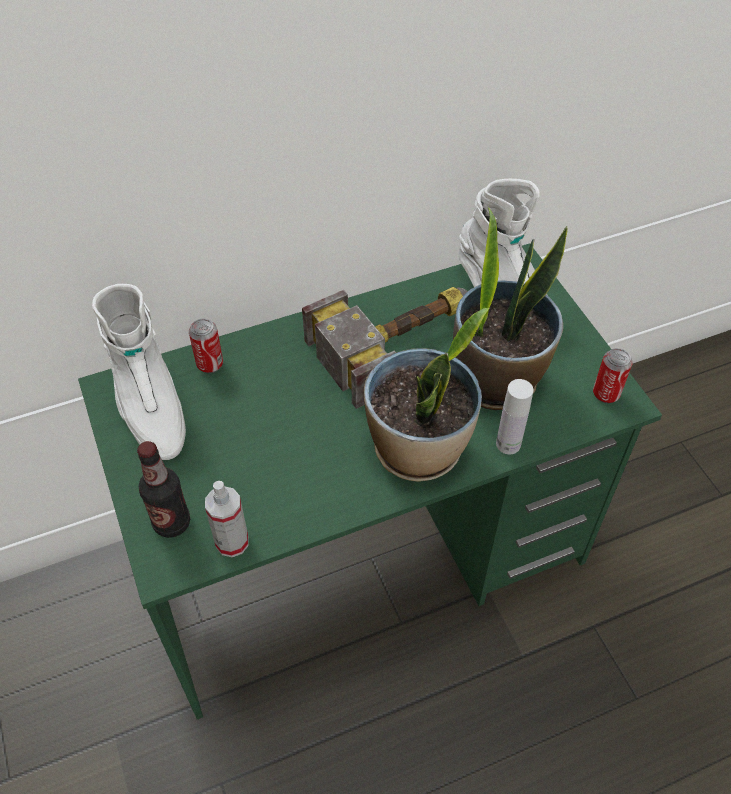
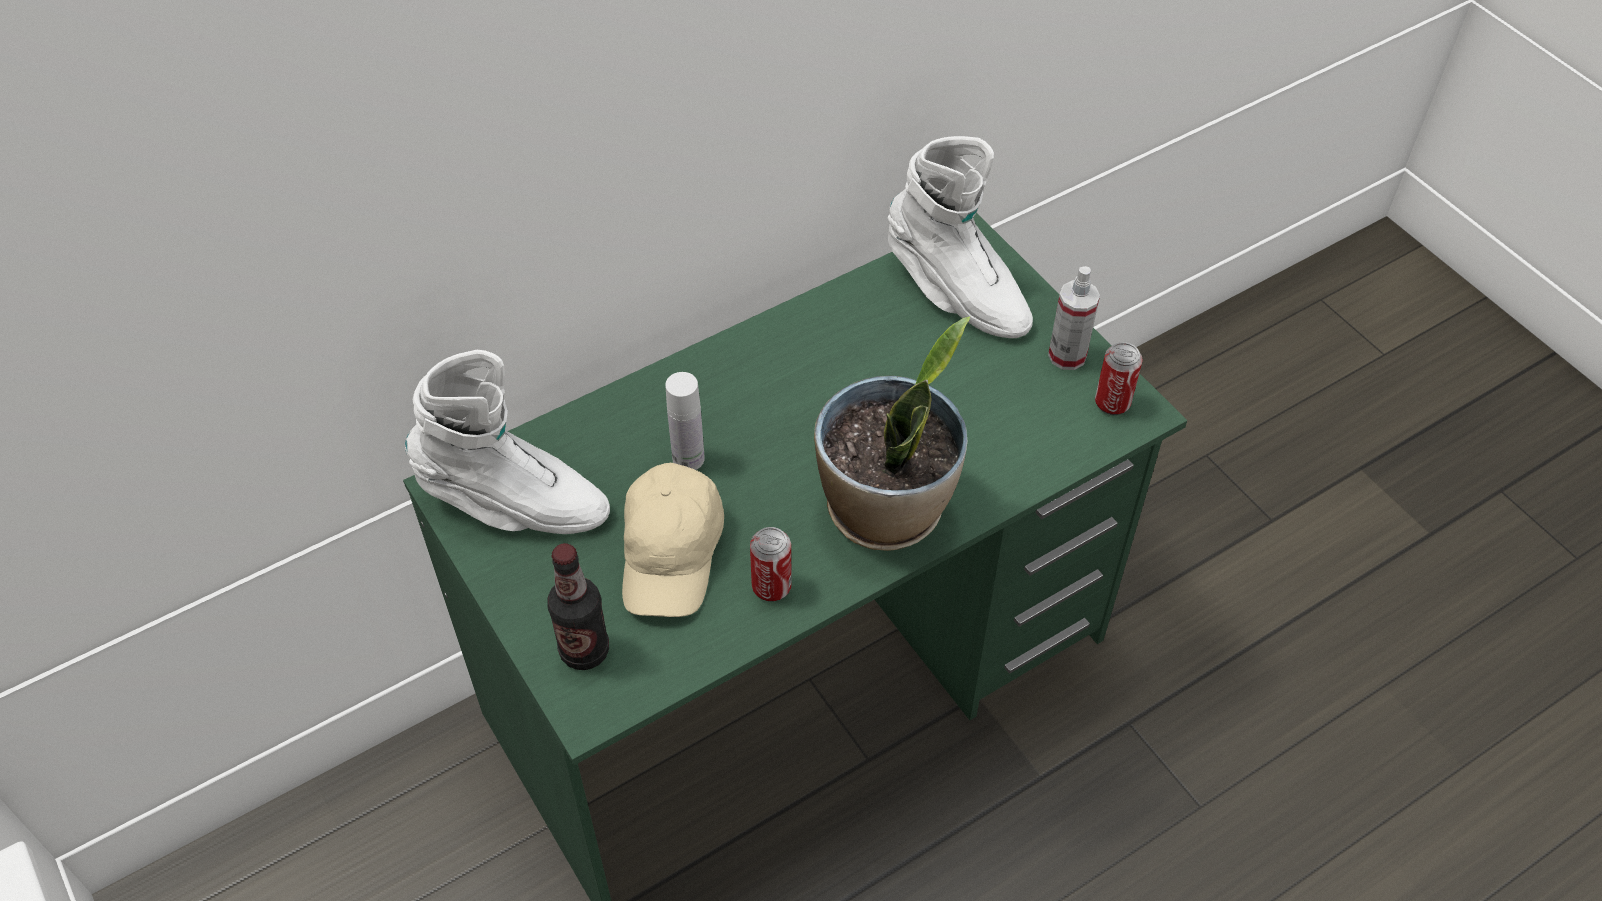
camera: 10 degrees left, 0 degrees up
(149, 408) = (514, 505): white boot -> white boot turned 45 degrees counterclockwise
(210, 364) = (581, 435): can -> can (771, 587)
(232, 542) = (670, 663): spray bottle -> spray bottle (1067, 356)
(253, 459) = (672, 553): none -> beige cap
(400, 341) = (831, 369): hammer -> none
(496, 379) = (968, 403): potted plant -> none
(508, 444) = (999, 485): white bottle -> white bottle (688, 459)

